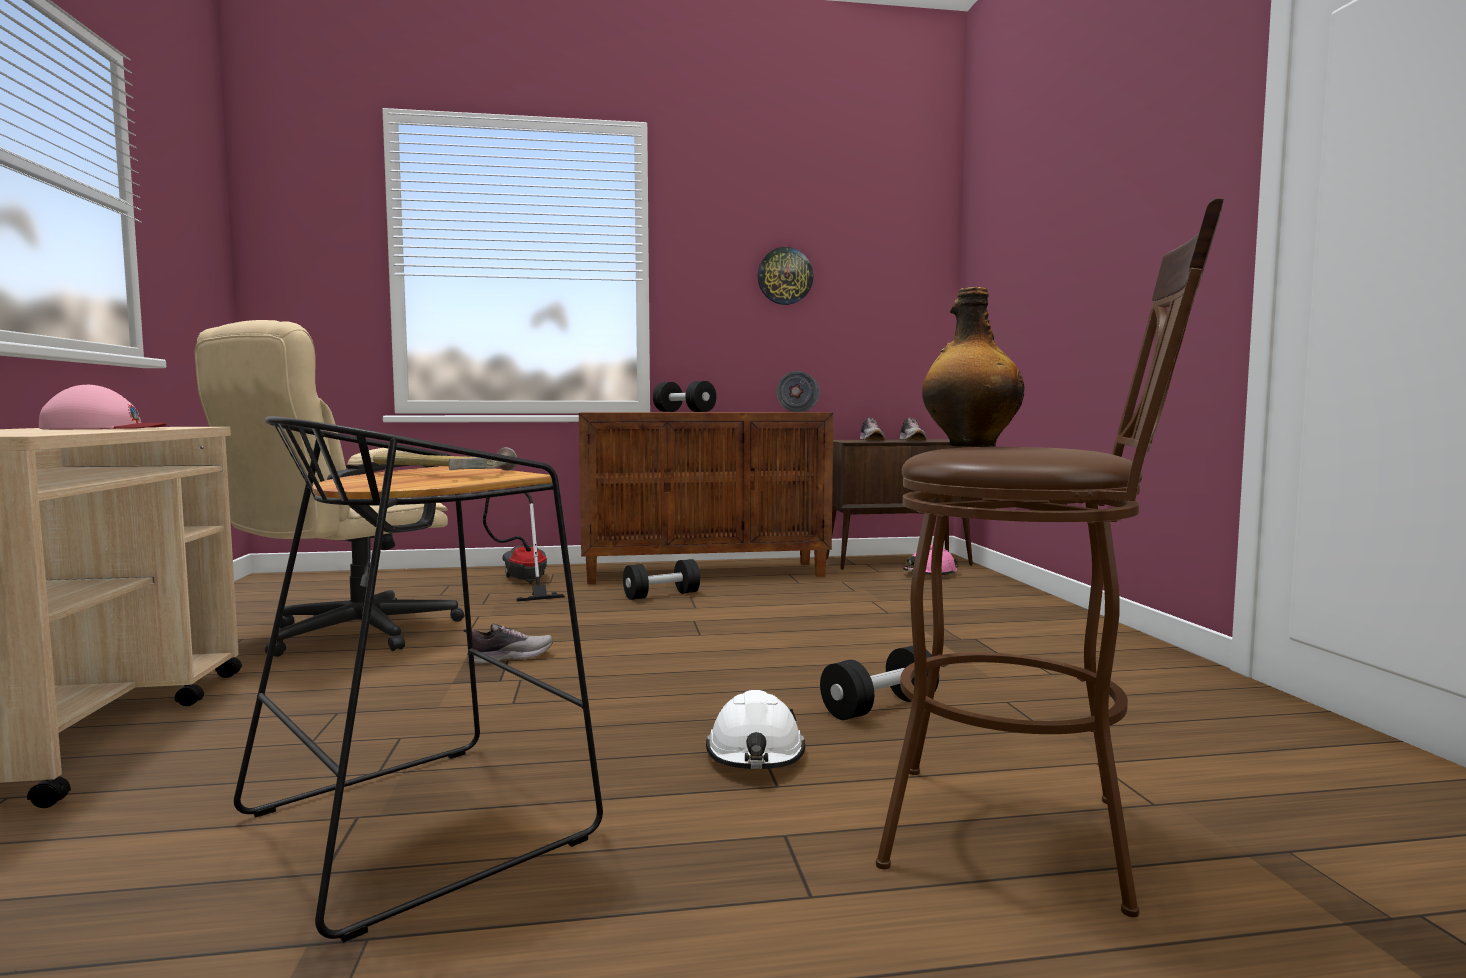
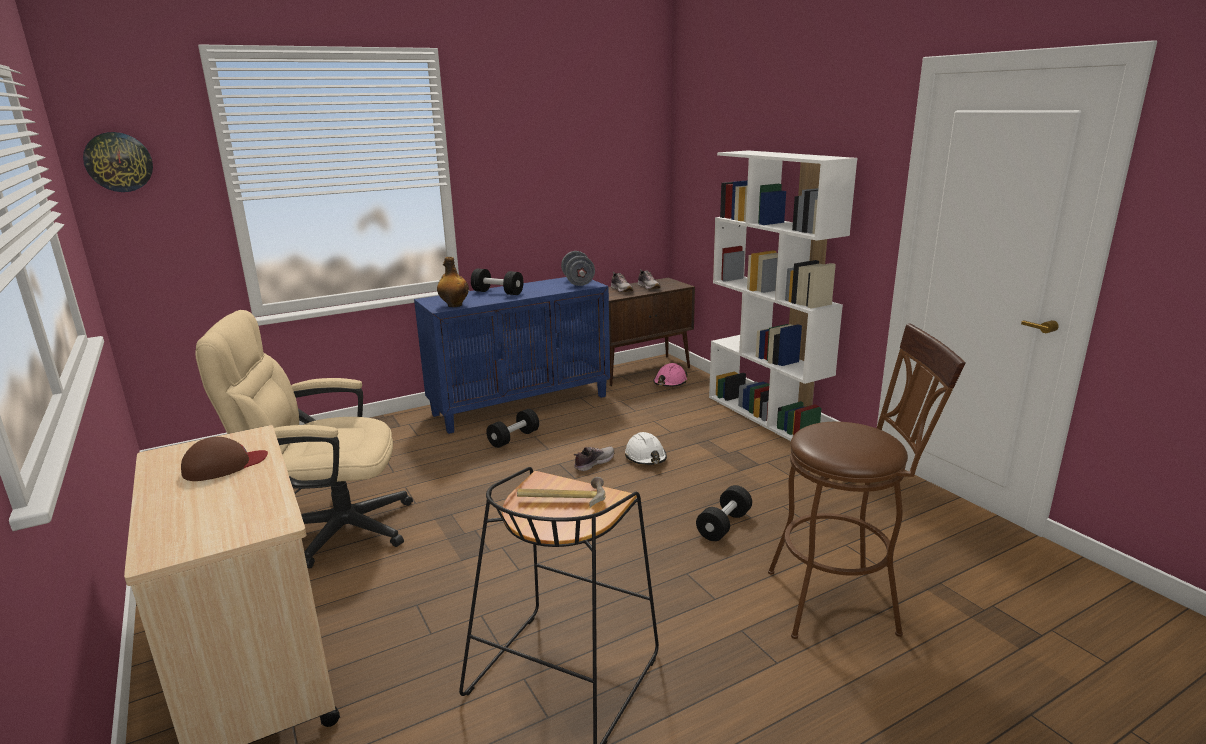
camera: 20 degrees left, 15 degrees up
(102, 428) = (224, 466): pink cap -> brown cap
(344, 636) = (329, 529): beige office chair -> beige office chair turned 75 degrees clockwise
(509, 657) = (473, 527): shoe -> shoe (593, 463)
(524, 583) = (400, 441): vacuum cleaner -> none
(705, 572) = (521, 404): brown cabinet -> blue cabinet
(755, 755) = (688, 579): white hard hat -> white hard hat (646, 457)
(785, 276) = (551, 169): wall clock -> wall clock (118, 162)
(970, 445) = (823, 434): bottle -> bottle (454, 305)
(1057, 613) = (766, 416): none -> white bookcase

